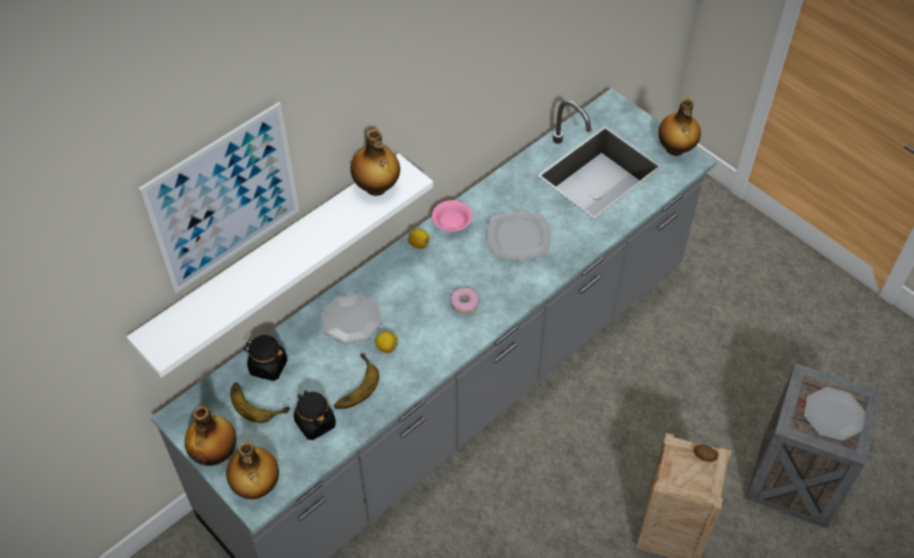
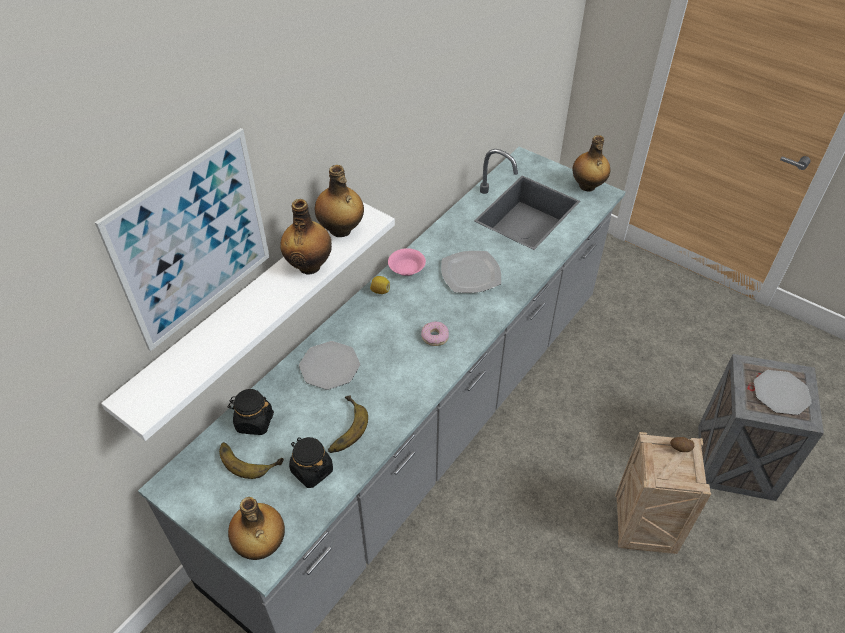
camera: 10 degrees left, 5 degrees down
(216, 453) = (213, 517): bottle -> bottle (309, 265)
(387, 347) = (369, 387): lemon -> none

